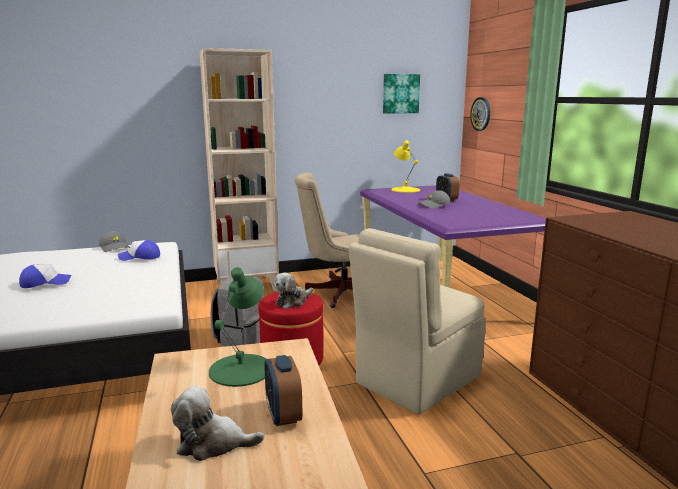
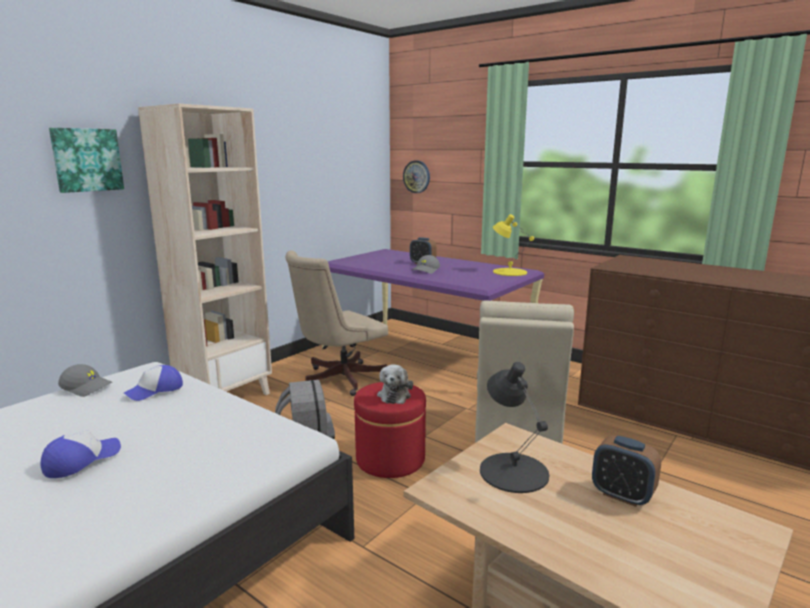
camera: 35 degrees left, 0 degrees up
(213, 443) = (626, 545): plush toy -> none
(241, 369) = (513, 471): green table lamp -> black table lamp
(400, 93) = (341, 157): picture -> picture (87, 160)
(405, 190) = (363, 258): yellow table lamp -> yellow table lamp (509, 272)

